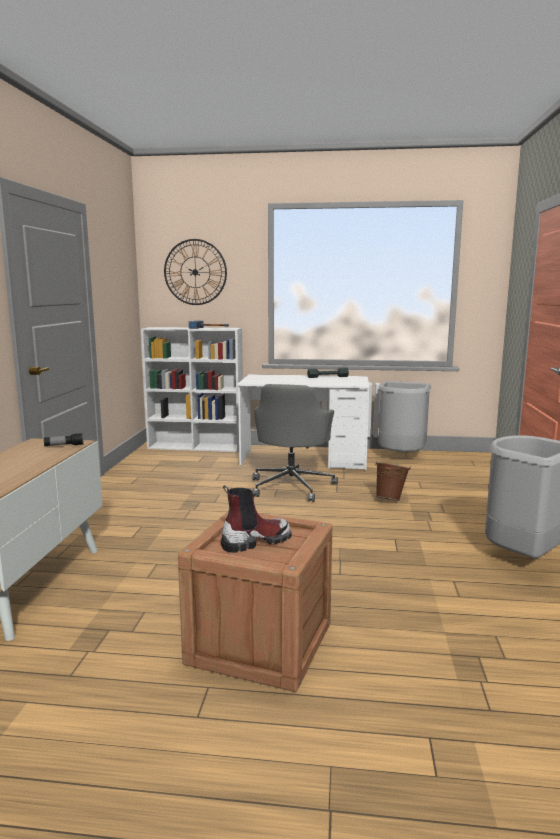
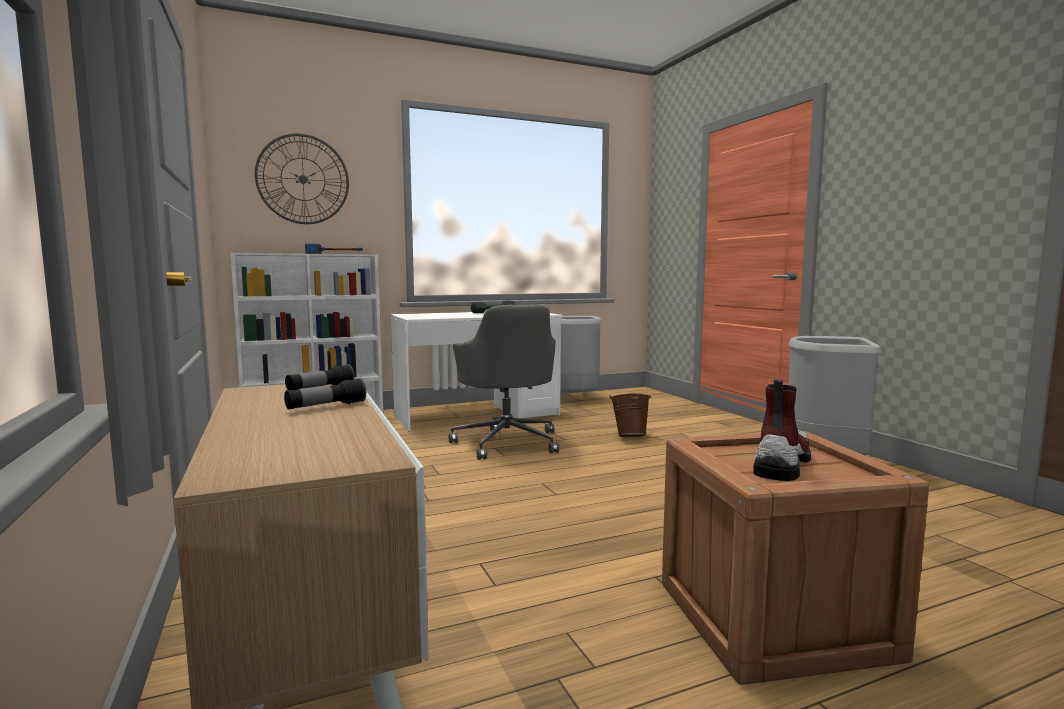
camera: 30 degrees left, 5 degrees down
(38, 459) = (326, 406): none -> flashlight

